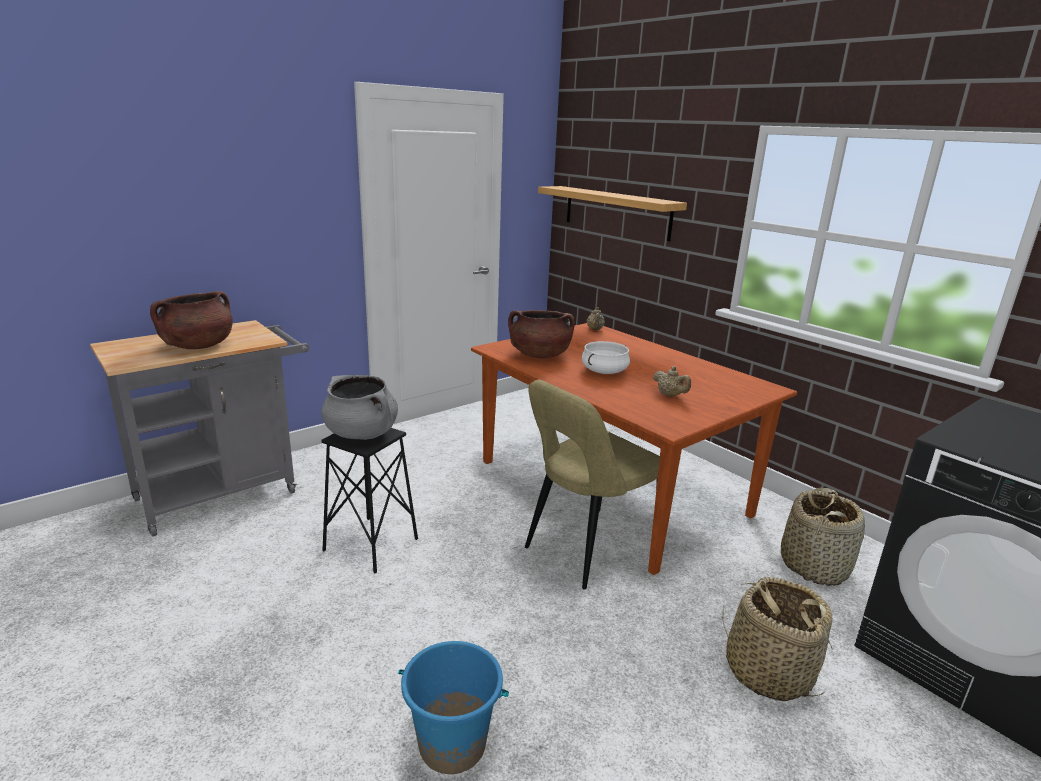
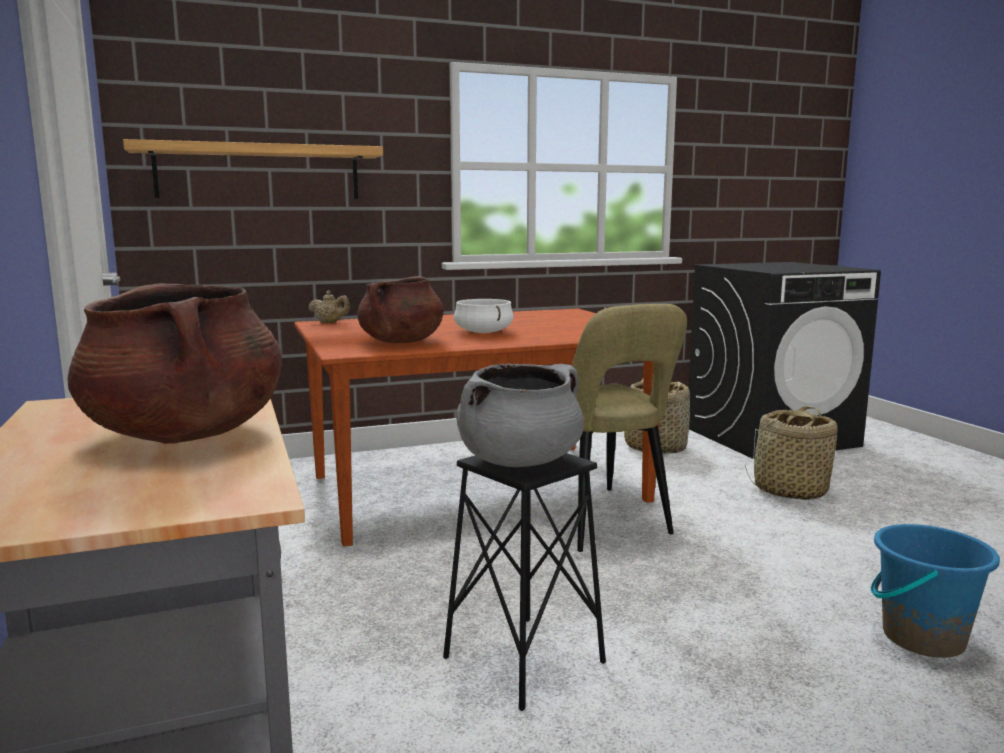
camera: 70 degrees left, 10 degrees down
(670, 395) = (570, 326): beige teapot -> none

